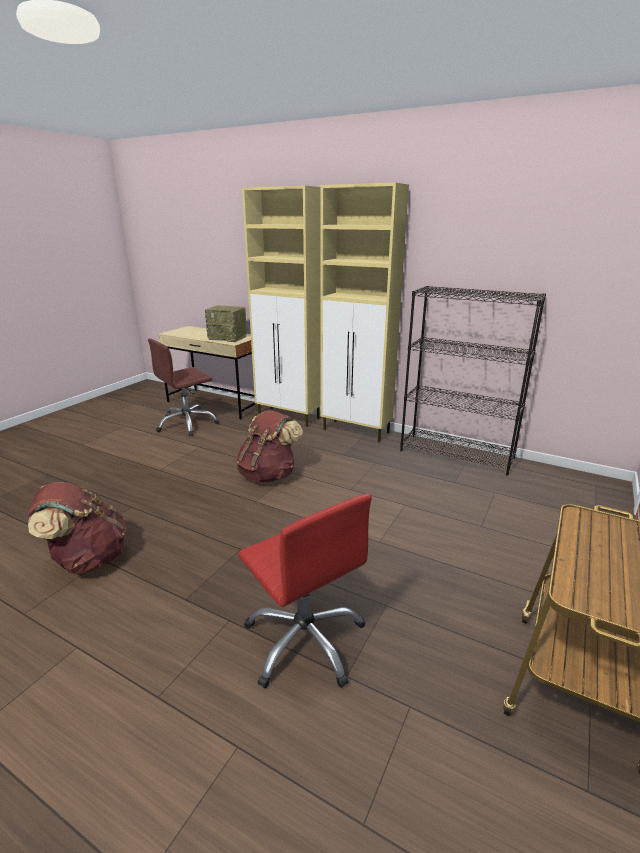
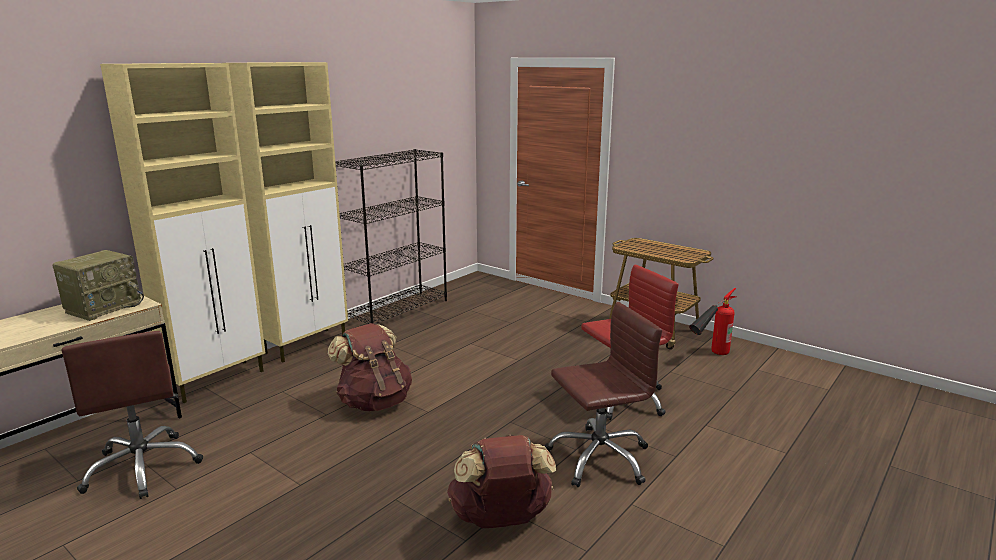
camera: 80 degrees left, 5 degrees down
(166, 618) = (598, 458): none -> brown office chair
(515, 790) = (709, 355): none -> fire extinguisher

